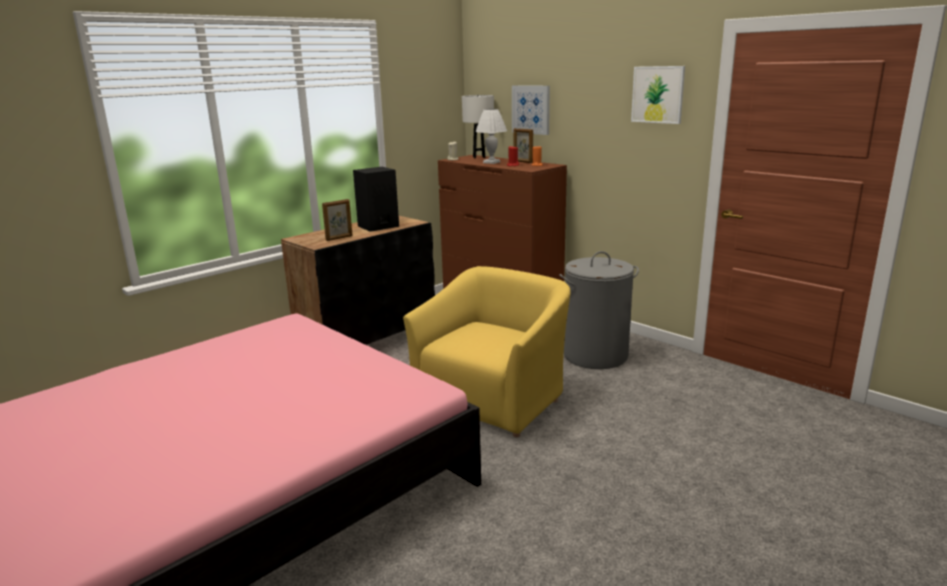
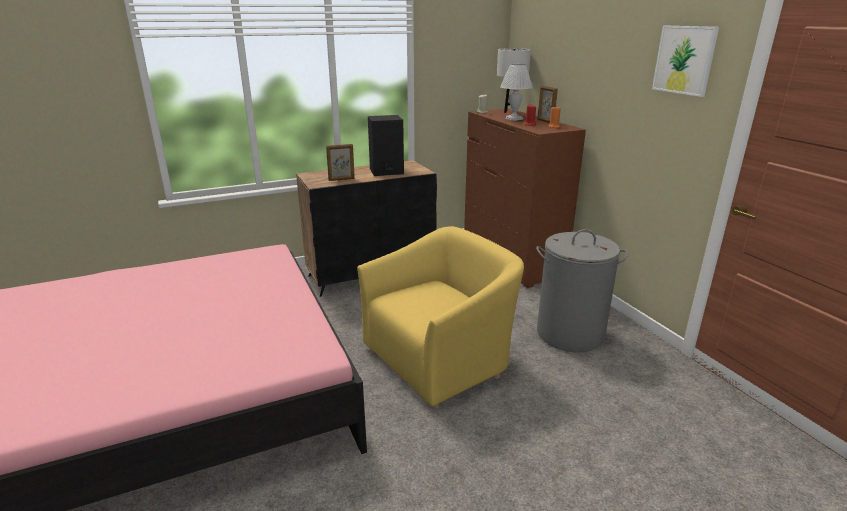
camera: 20 degrees right, 5 degrees up
(531, 109) = (561, 67): picture -> none

